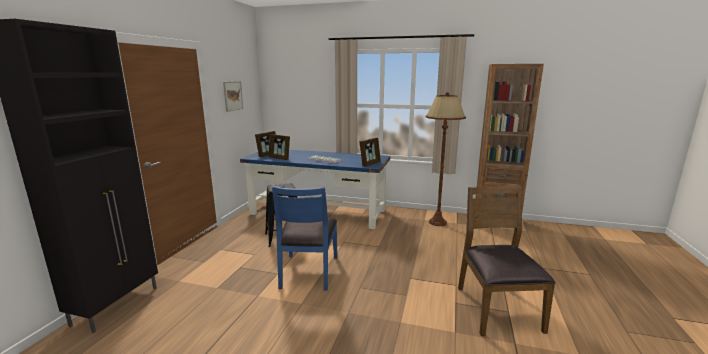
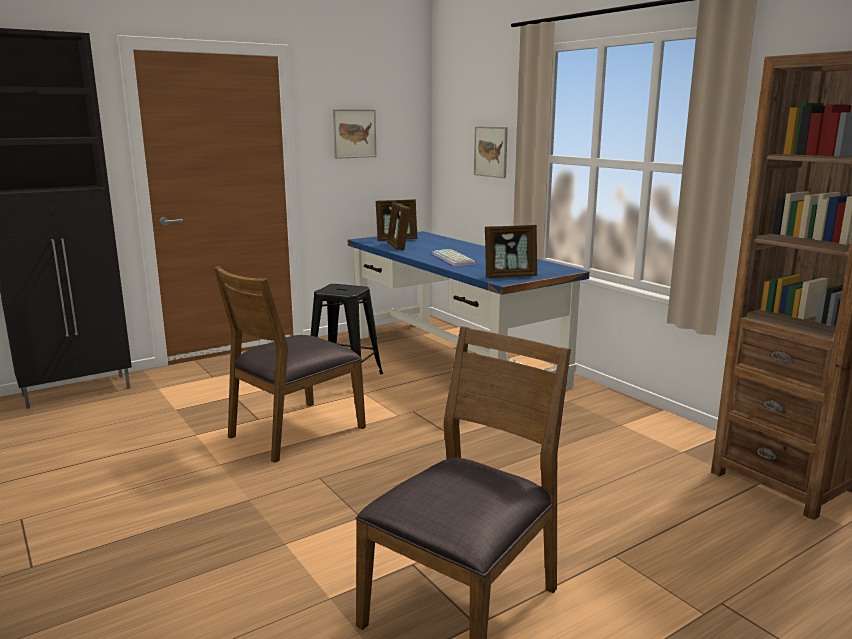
camera: 40 degrees right, 0 degrees up
(308, 272) = (295, 431): blue chair -> brown chair
(311, 102) = (491, 151): none -> picture
(437, 222) = (641, 437): brown floor lamp -> none

